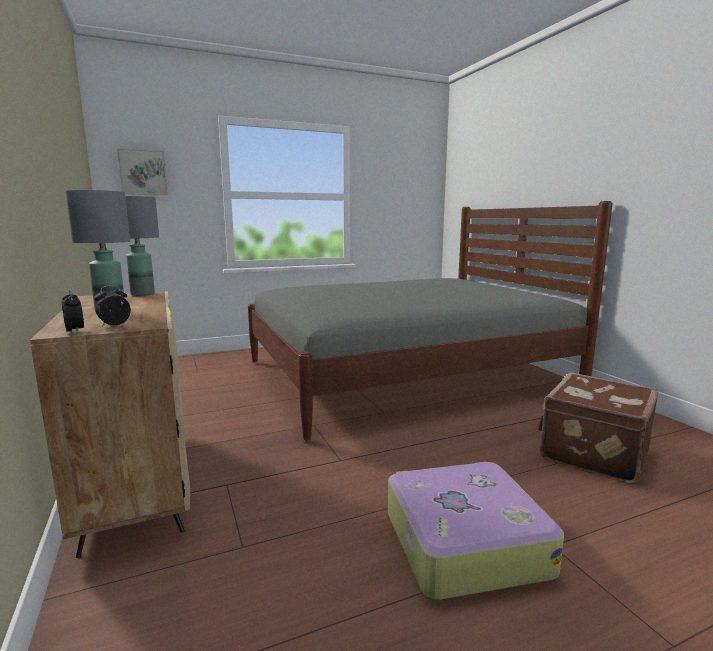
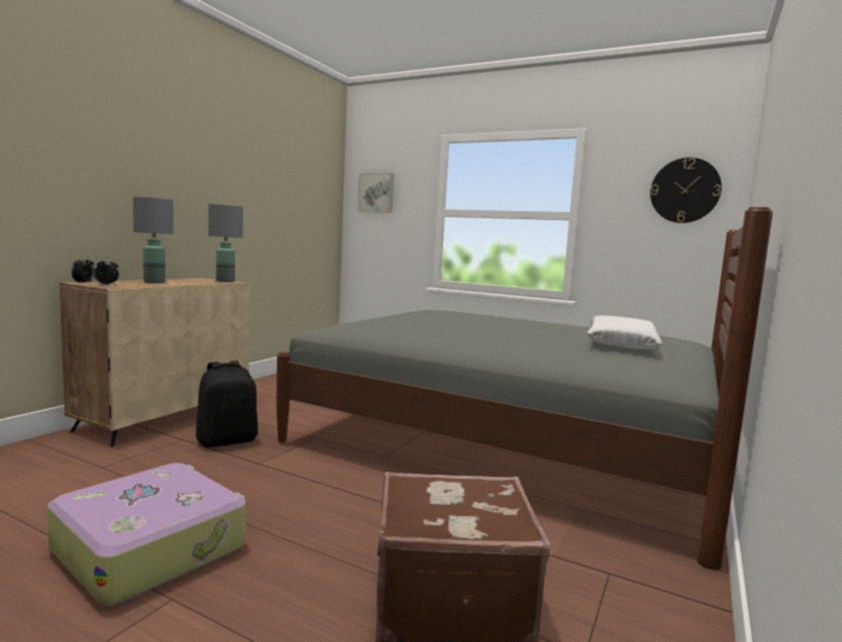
camera: 50 degrees right, 5 degrees down
(266, 462) = (227, 441): none -> black backpack
(413, 179) = (685, 190): none -> wall clock
(472, 286) = (620, 344): none -> white pillow

